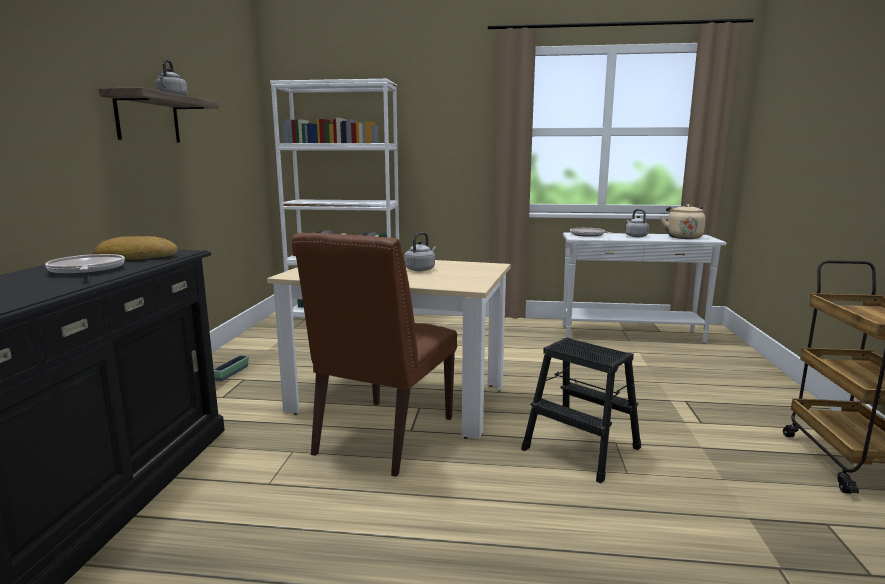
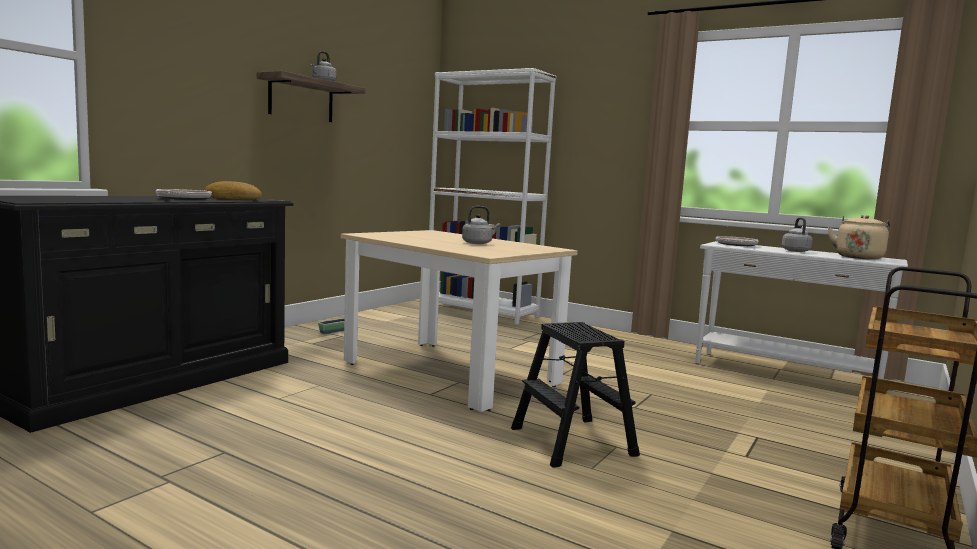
camera: 25 degrees right, 5 degrees down
(385, 435) = (404, 392): brown chair -> none

